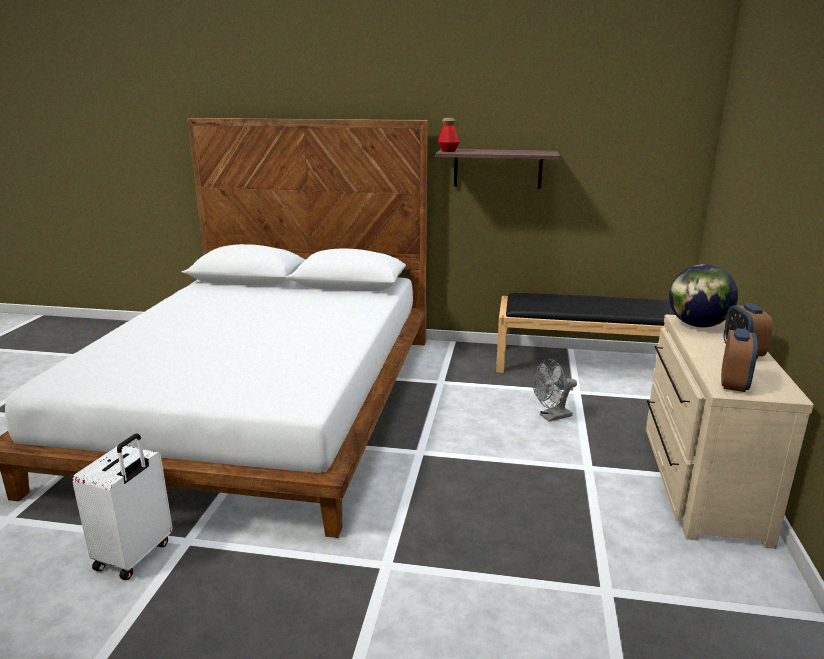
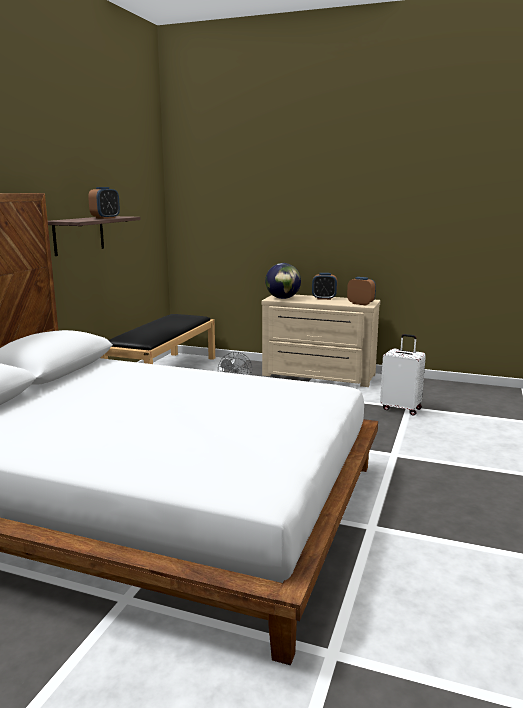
camera: 80 degrees left, 5 degrees down
(135, 556) = (392, 551): white suitcase -> white suitcase (401, 408)
(448, 151) = (70, 220): bottle -> none
(504, 152) = (105, 218): none -> alarm clock

